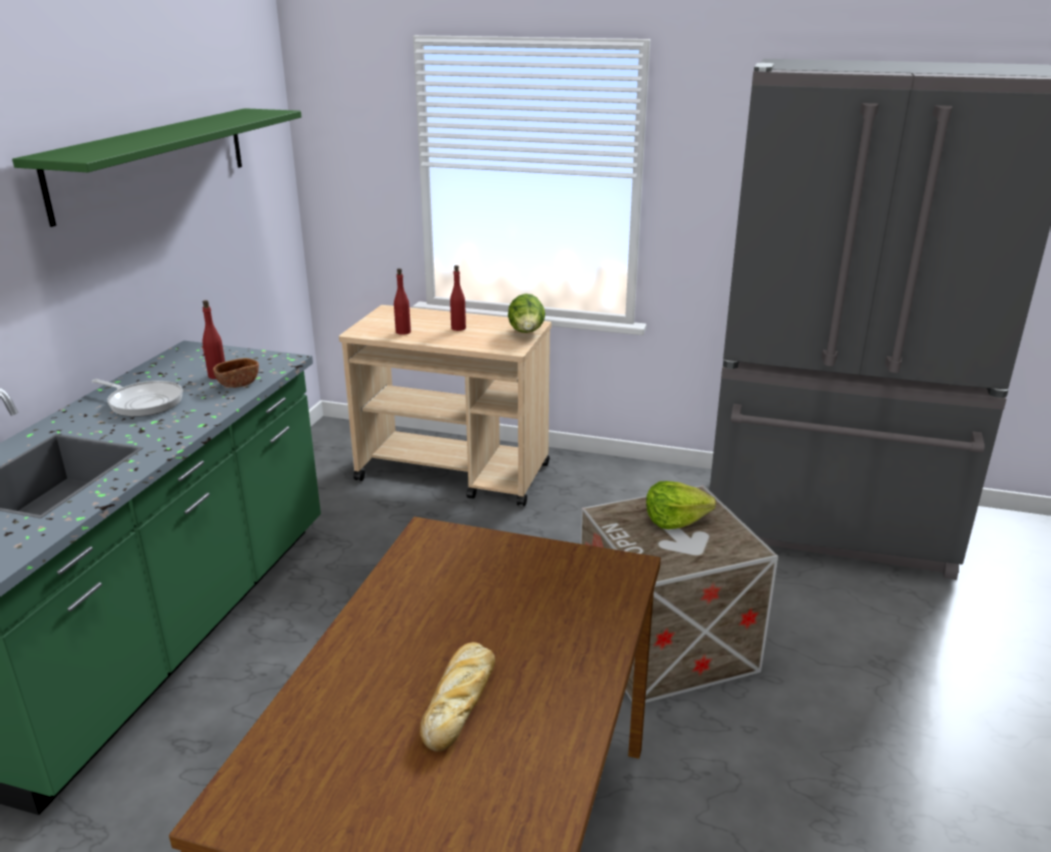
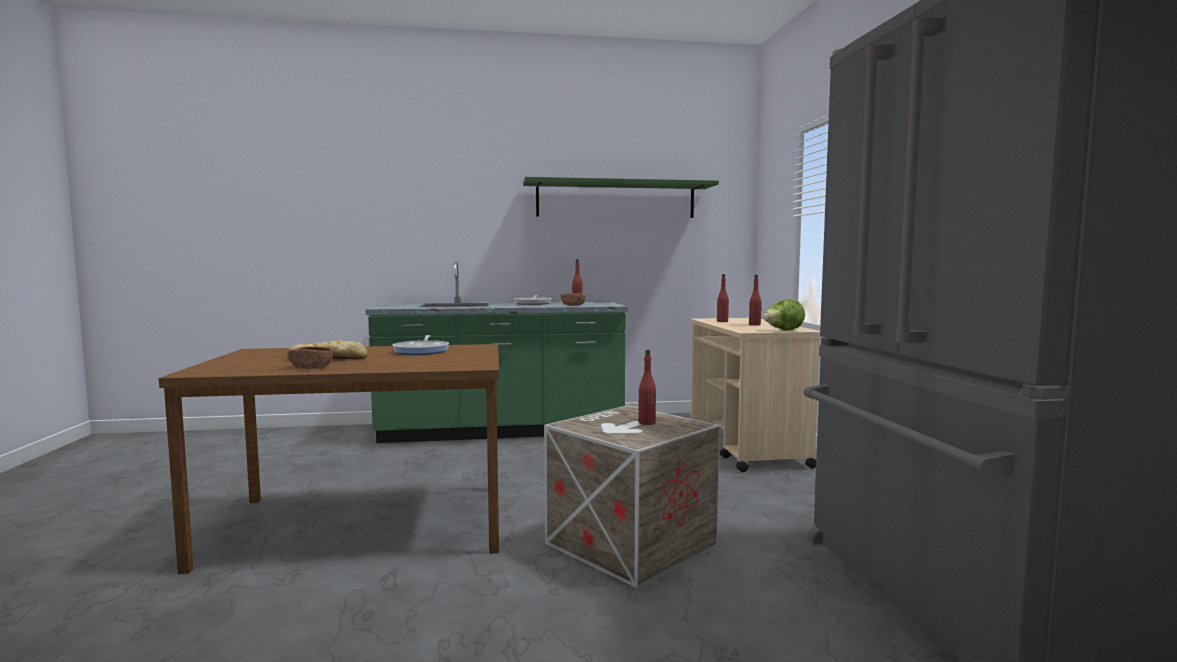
camera: 65 degrees right, 20 degrees down
(437, 593) = (422, 351): none -> frying pan
(551, 725) = (311, 368): none -> brown bowl
(675, 520) = (647, 423): lettuce -> red bottle

